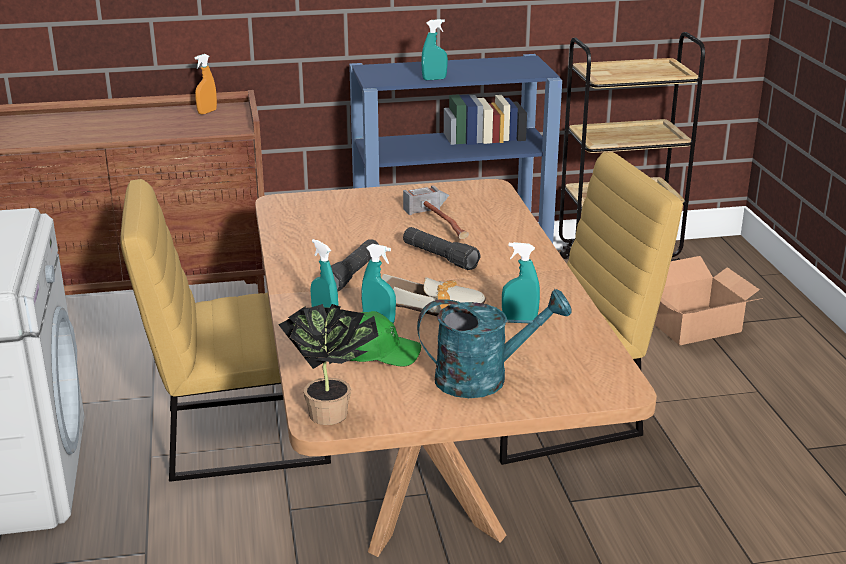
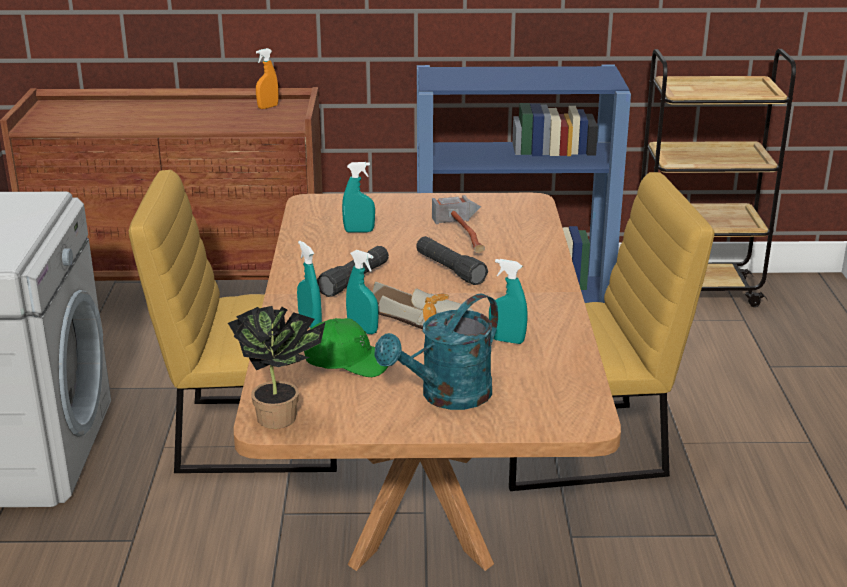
camera: 10 degrees right, 0 degrees up
(434, 79) = (496, 85): turquoise spray bottle -> turquoise spray bottle (359, 231)
(484, 378) = (447, 397): turquoise watering can -> turquoise watering can turned 135 degrees clockwise
(695, 326) = (761, 366): cardboard box -> none

